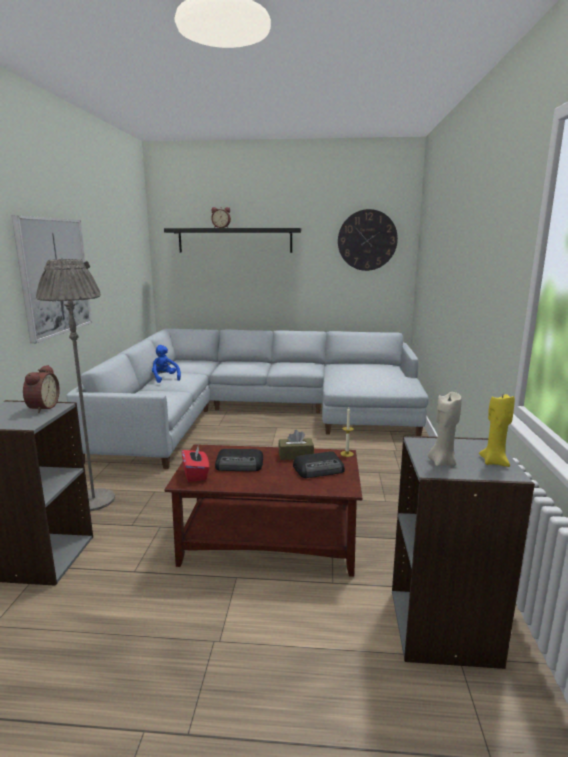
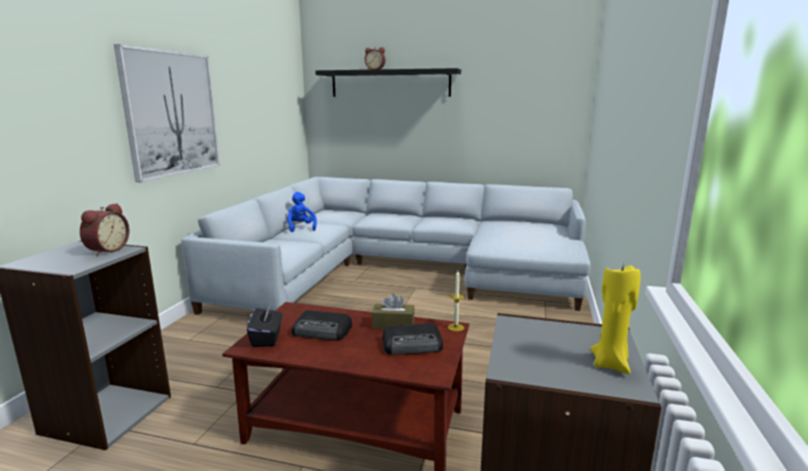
camera: 10 degrees right, 0 degrees up
(93, 500) = (191, 354): grey floor lamp -> none
(196, 474) = (267, 338): red tissue box -> black tissue box
(367, 240) = (535, 82): wall clock -> none
(442, 462) = (531, 357): beige candle -> none

